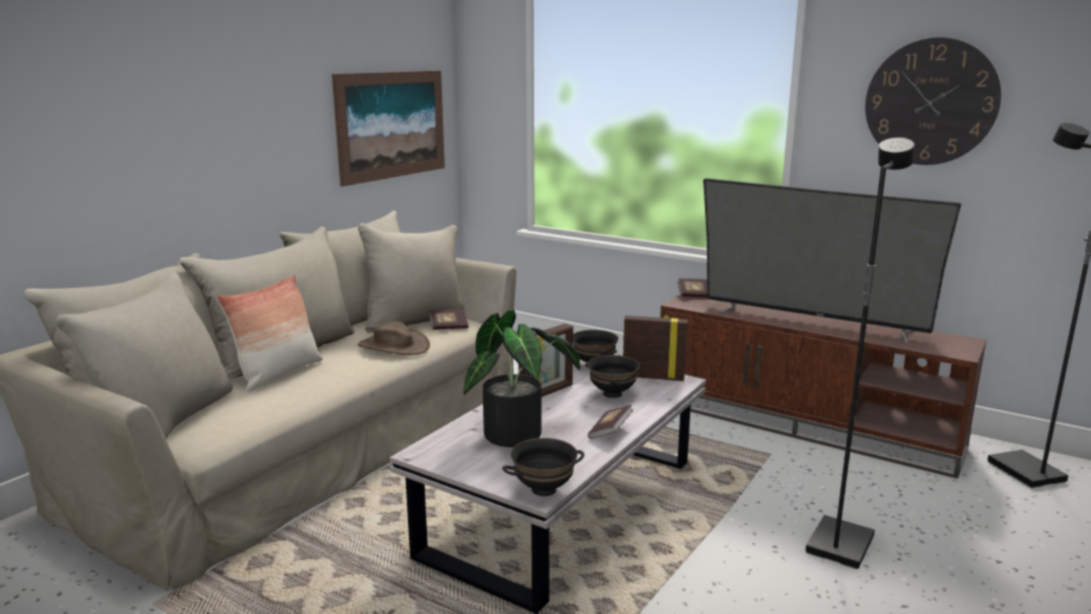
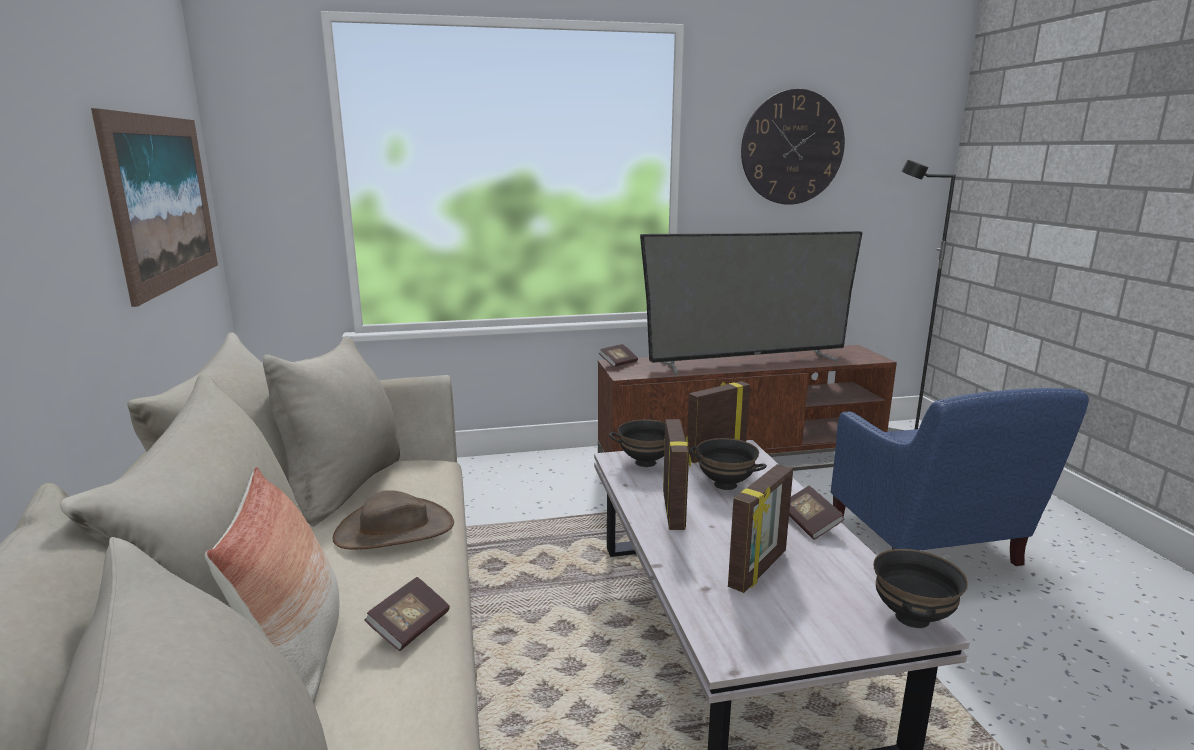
camera: 45 degrees left, 0 degrees up
(448, 327) = (412, 478): book -> book (410, 627)
(520, 435) = (759, 570): potted plant -> picture frame
(838, 544) = (927, 548): black floor lamp -> blue armchair

